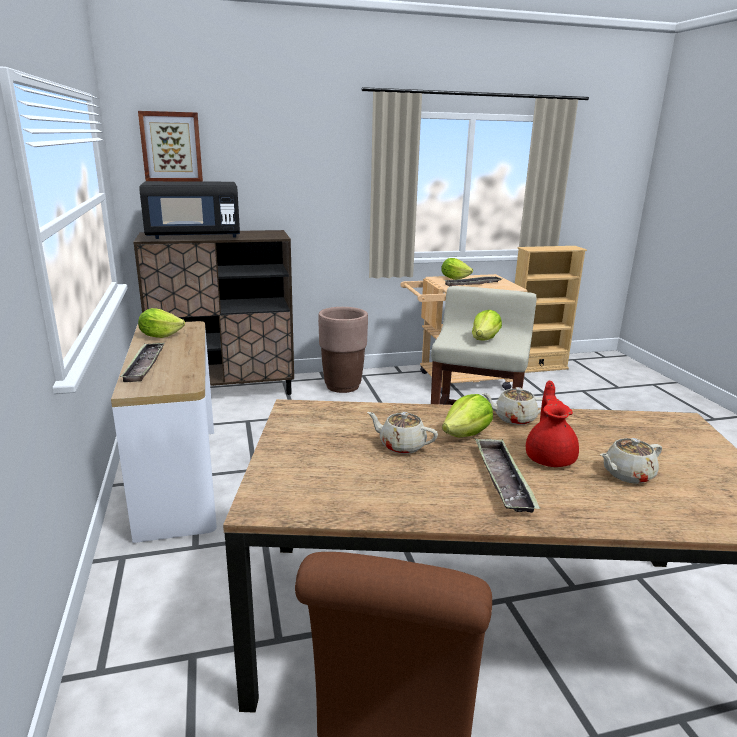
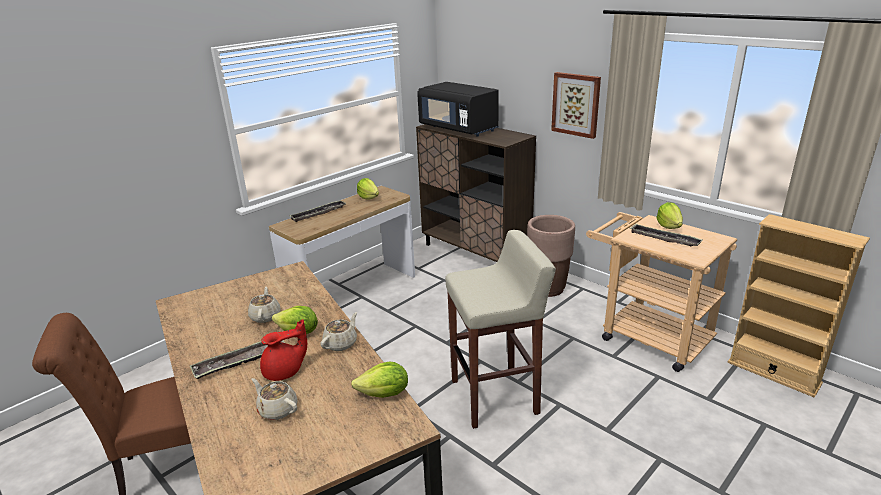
camera: 60 degrees right, 5 degrees up
(171, 147) = (470, 56): picture -> picture (576, 104)
(485, 339) = (486, 288): lettuce -> lettuce (384, 394)
(513, 418) = (341, 343): beige teapot -> beige teapot turned 60 degrees clockwise

